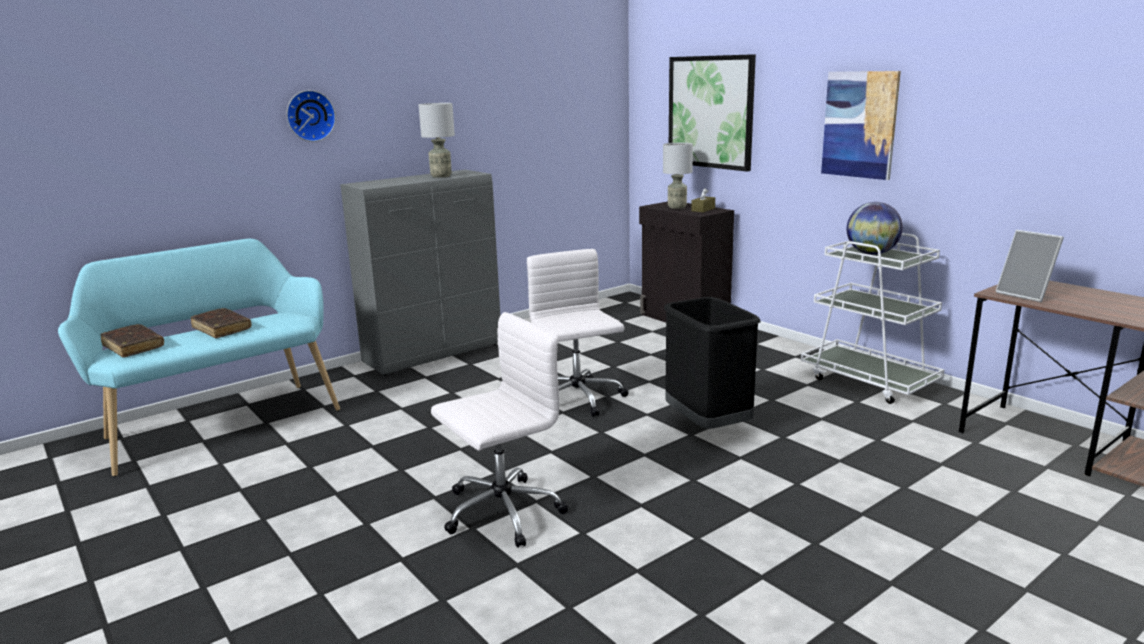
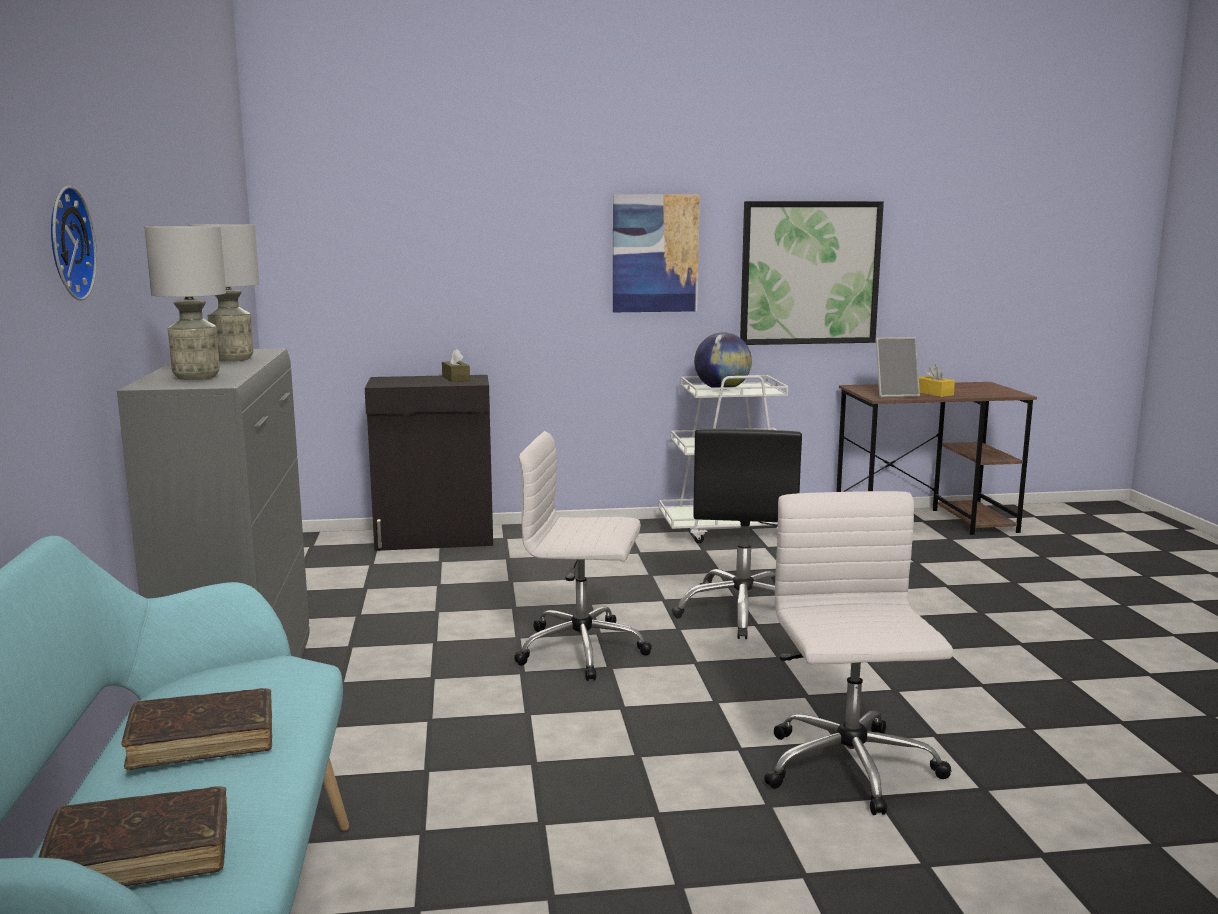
camera: 60 degrees left, 5 degrees down
(676, 207) = (415, 381): grey table lamp -> grey table lamp (196, 377)
(706, 425) = (742, 612): black trash can -> black office chair
(710, 112) = (428, 247): picture -> picture (810, 273)
(1076, 304) = (934, 393): none -> yellow tissue box

